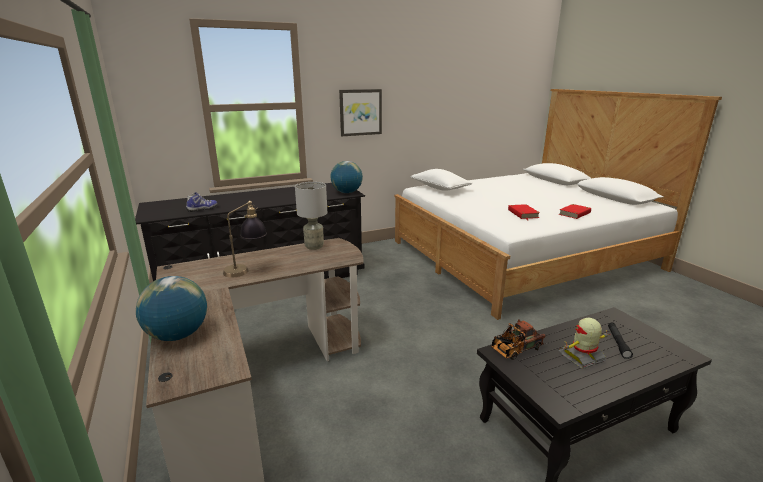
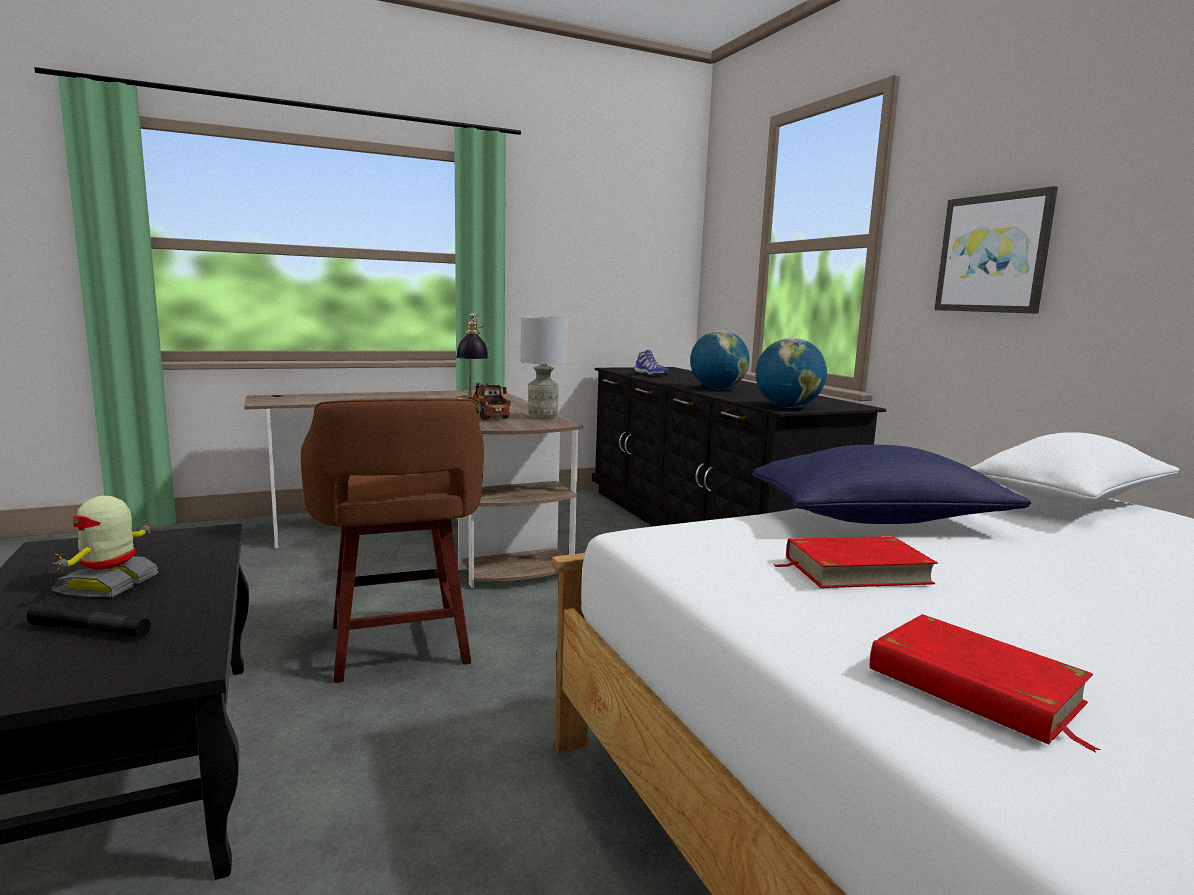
camera: 90 degrees right, 10 degrees down
(178, 335) = (340, 395): globe -> globe (717, 389)
(438, 367) = (399, 647): none -> brown stool
(474, 208) = (879, 520): none -> blue pillow
(514, 350) = (205, 542): toy truck -> toy truck (487, 415)
(582, 357) = (109, 584): toy robot -> toy robot turned 150 degrees counterclockwise

